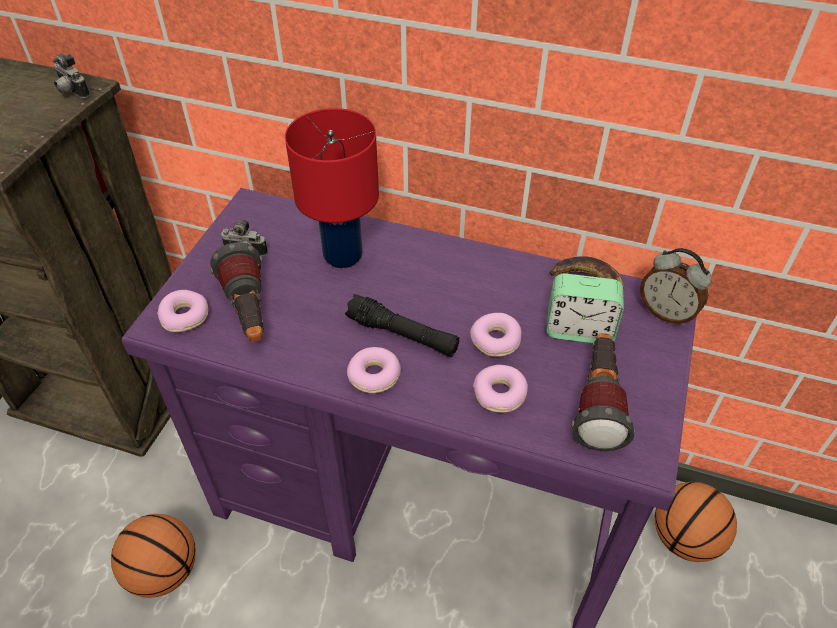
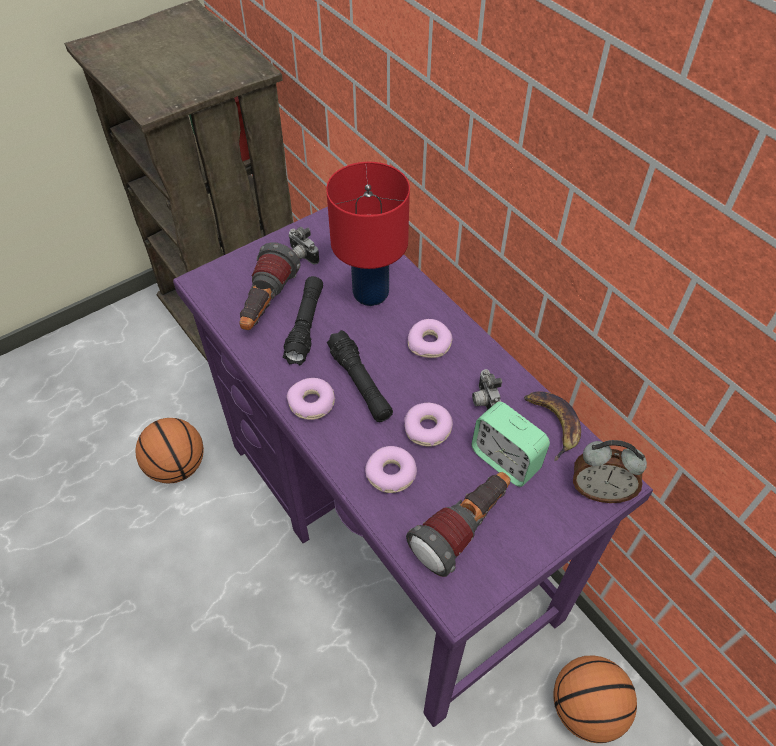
camera: 35 degrees right, 5 degrees up
(71, 92) = (242, 70): camera -> camera (484, 401)
(185, 316) = (224, 284): donut -> donut (429, 344)
(305, 312) = (305, 326): none -> black flashlight
(666, 312) = (599, 490): alarm clock -> alarm clock turned 60 degrees counterclockwise

